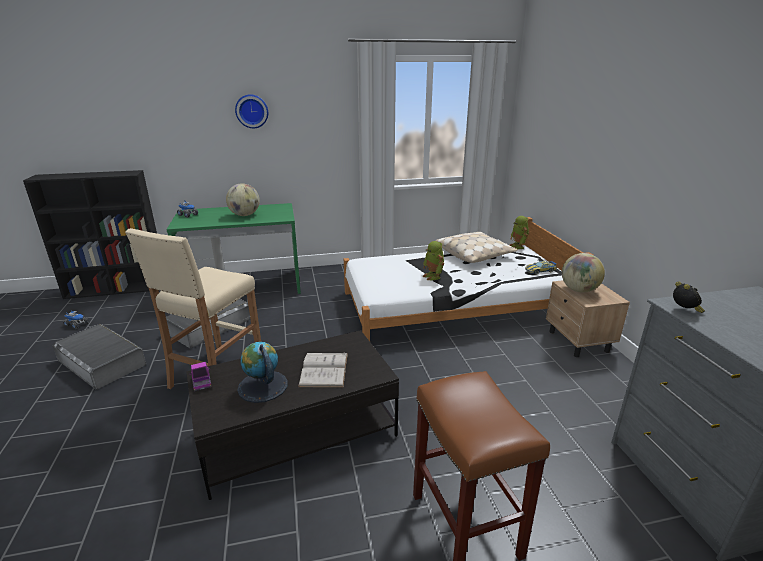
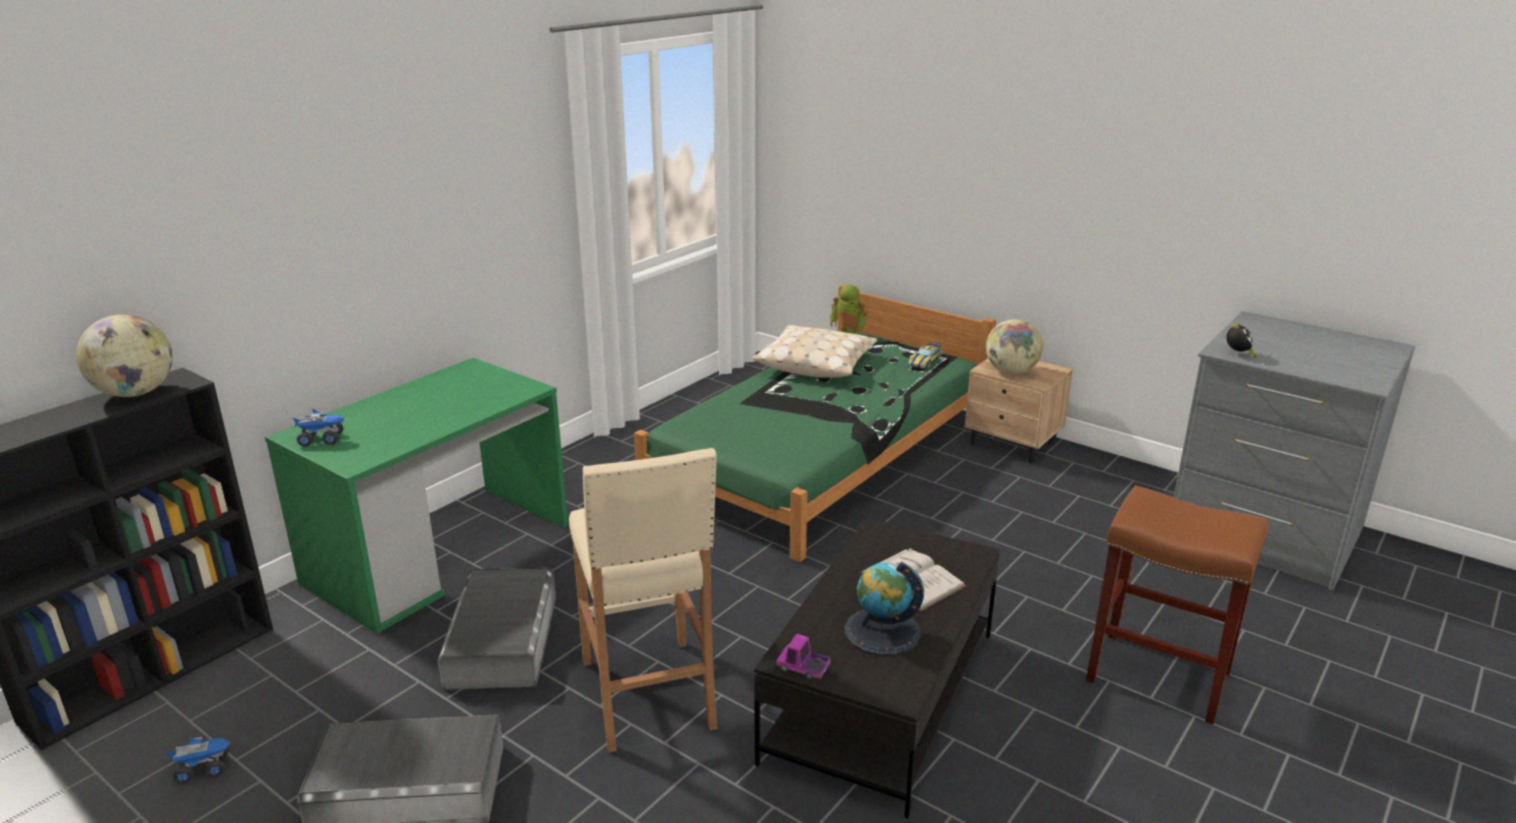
camera: 40 degrees left, 0 degrees up
(245, 215) = (442, 405): globe -> globe (136, 393)
(252, 111) = (390, 188): wall clock -> none
(433, 276) = (819, 414): toy robot -> none
(454, 306) = (823, 455): white bed -> green bed
(684, 311) = (1238, 355): alarm clock -> alarm clock turned 60 degrees clockwise

